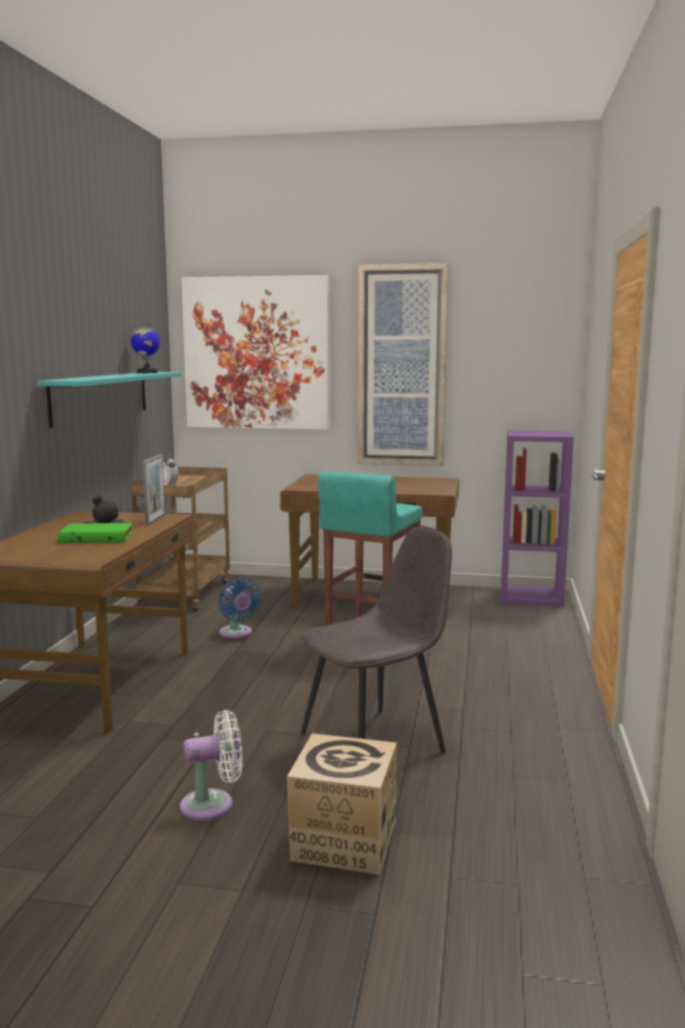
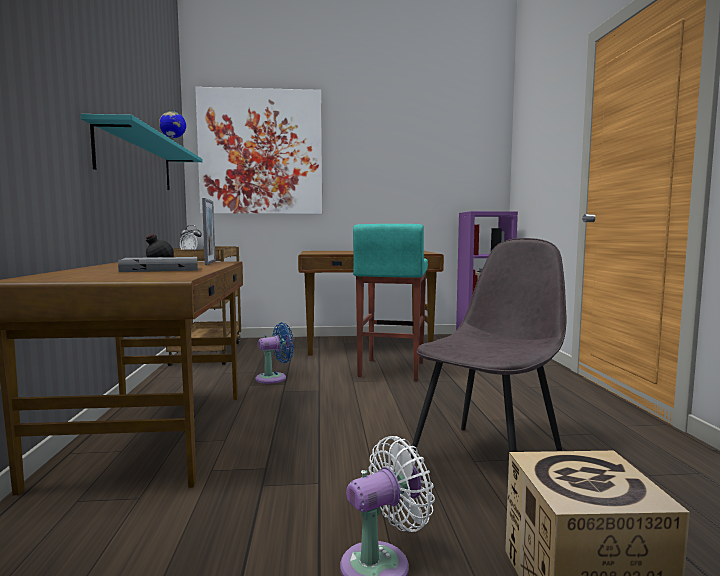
camera: 15 degrees left, 5 degrees down
(97, 537) = (161, 269): green book -> grey book
(237, 633) = (274, 378): blue fan -> blue fan turned 75 degrees counterclockwise
(402, 366) = (379, 164): picture -> none

